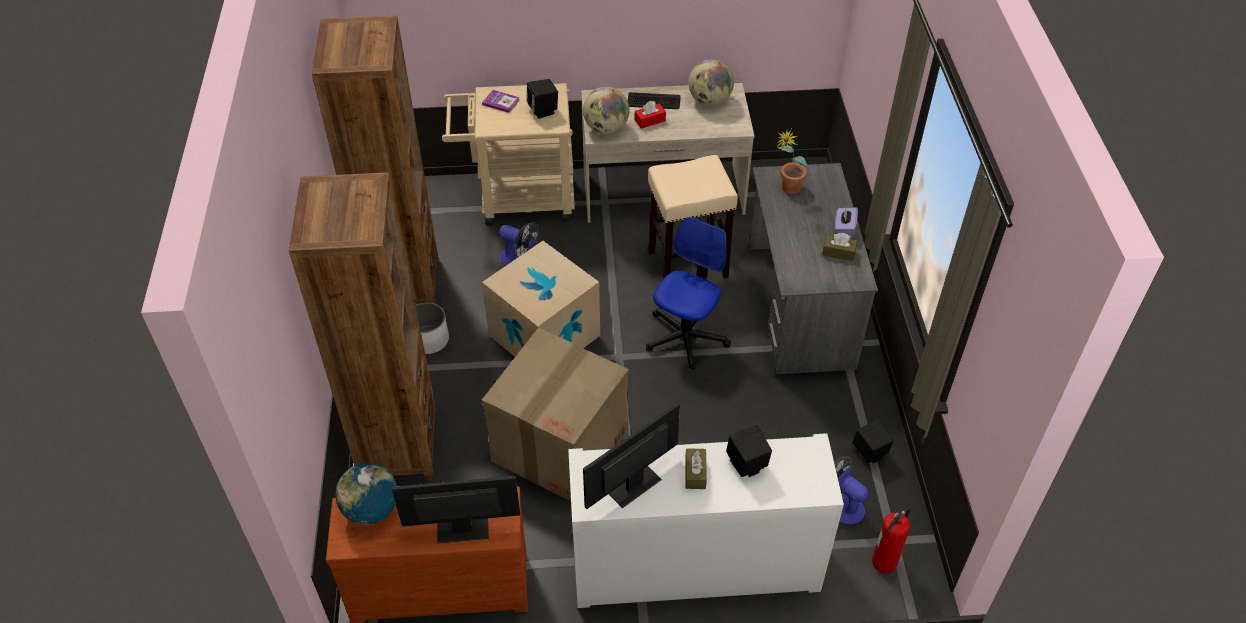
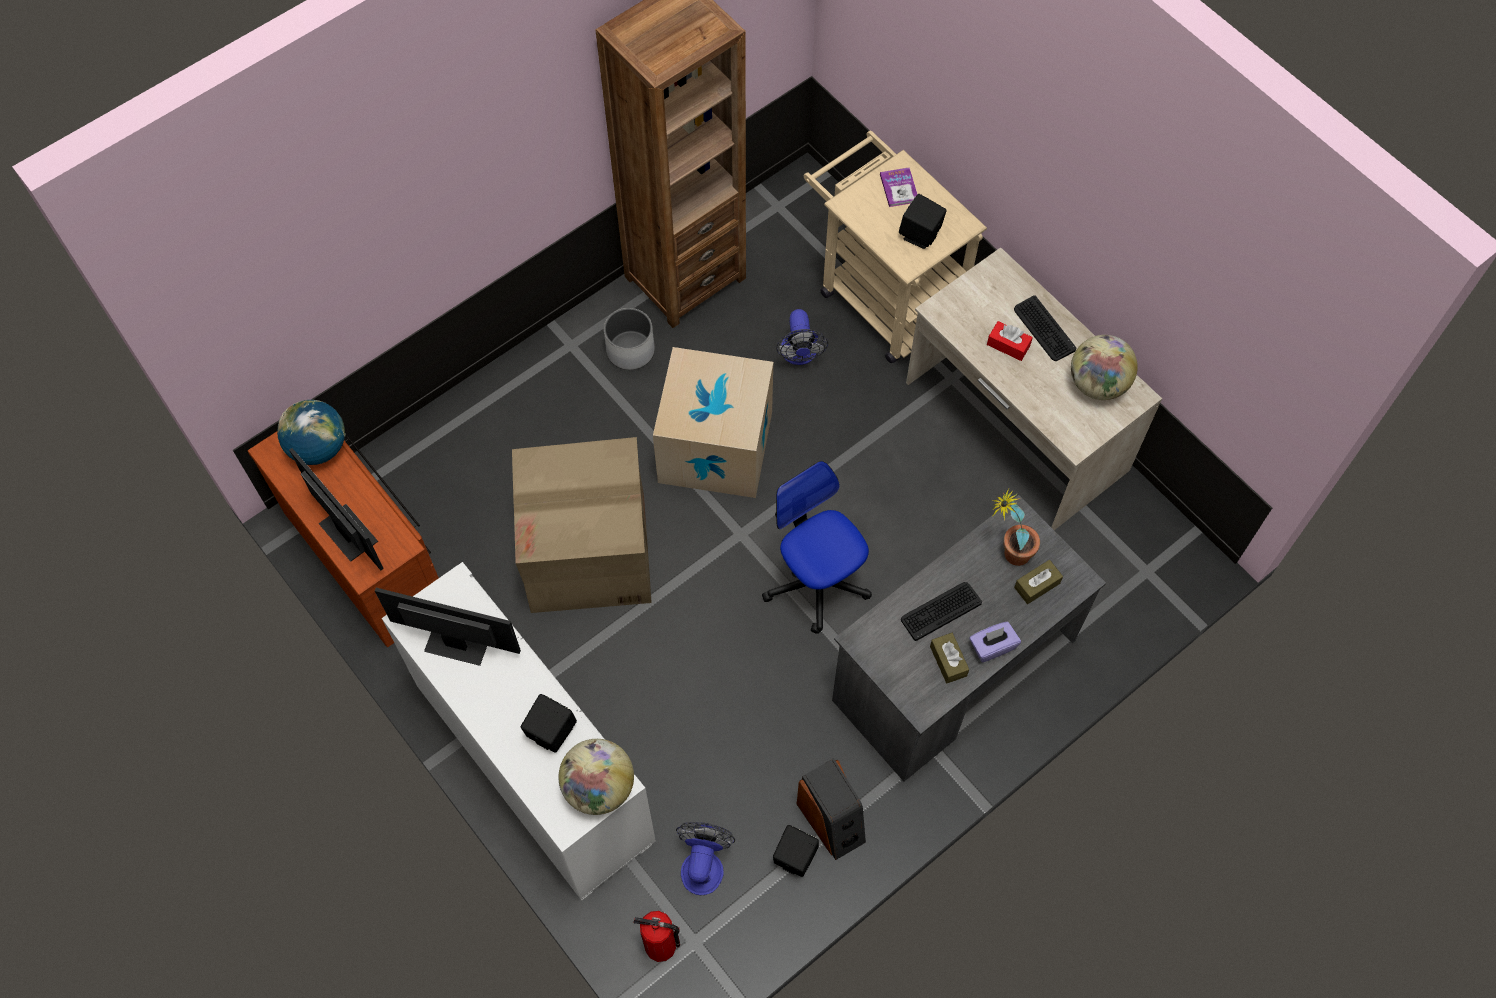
camera: 55 degrees right, 15 degrees up
(398, 445) = (489, 415): brown bookcase -> none
(606, 128) = (957, 311): globe -> globe (599, 787)
(686, 337) = (817, 581): office chair -> office chair turned 120 degrees counterclockwise
(687, 264) = (923, 518): beige stool -> none
(695, 473) = (508, 691): brown tissue box -> brown tissue box (1037, 585)
(802, 238) = (940, 611): none -> keyboard
(857, 419) = (832, 820): none -> speaker

